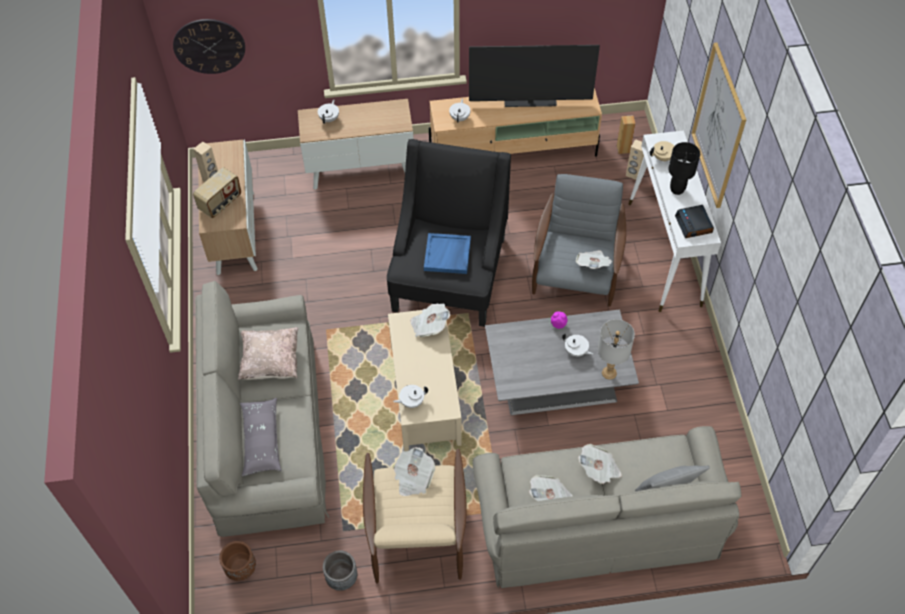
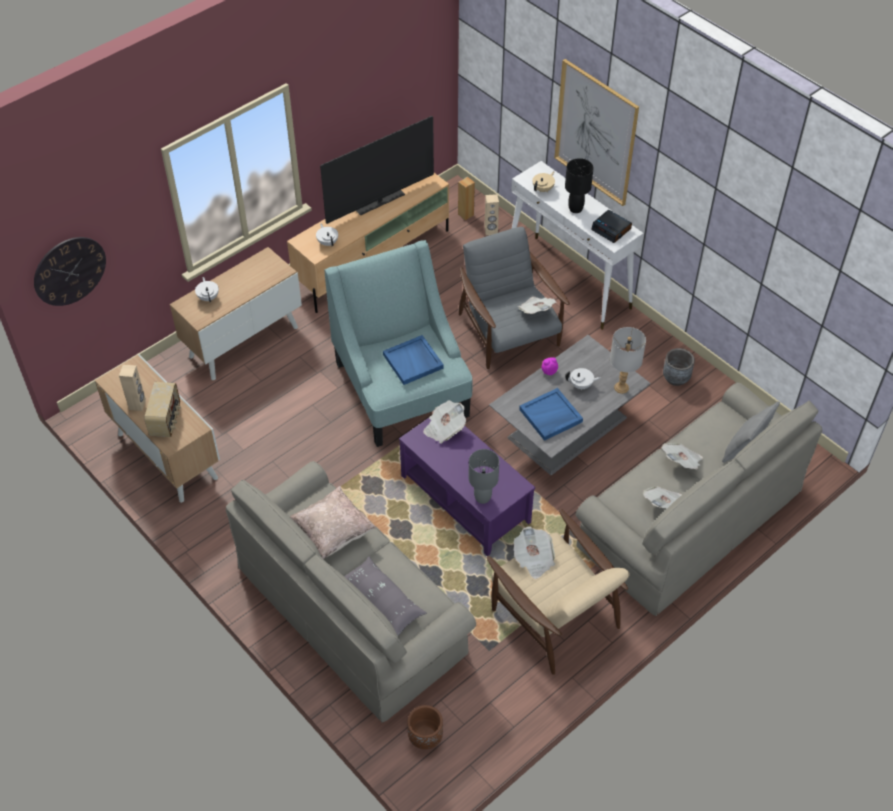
camera: 35 degrees left, 5 degrees down
(342, 578) = (521, 689): grey planter -> grey planter (676, 378)
(411, 401) = (482, 498): white teapot -> grey table lamp
(425, 394) = (465, 499): beige coffee table -> purple coffee table
(449, 274) = (402, 390): black armchair -> turquoise armchair
(527, 364) = (550, 416): none -> blue tray

